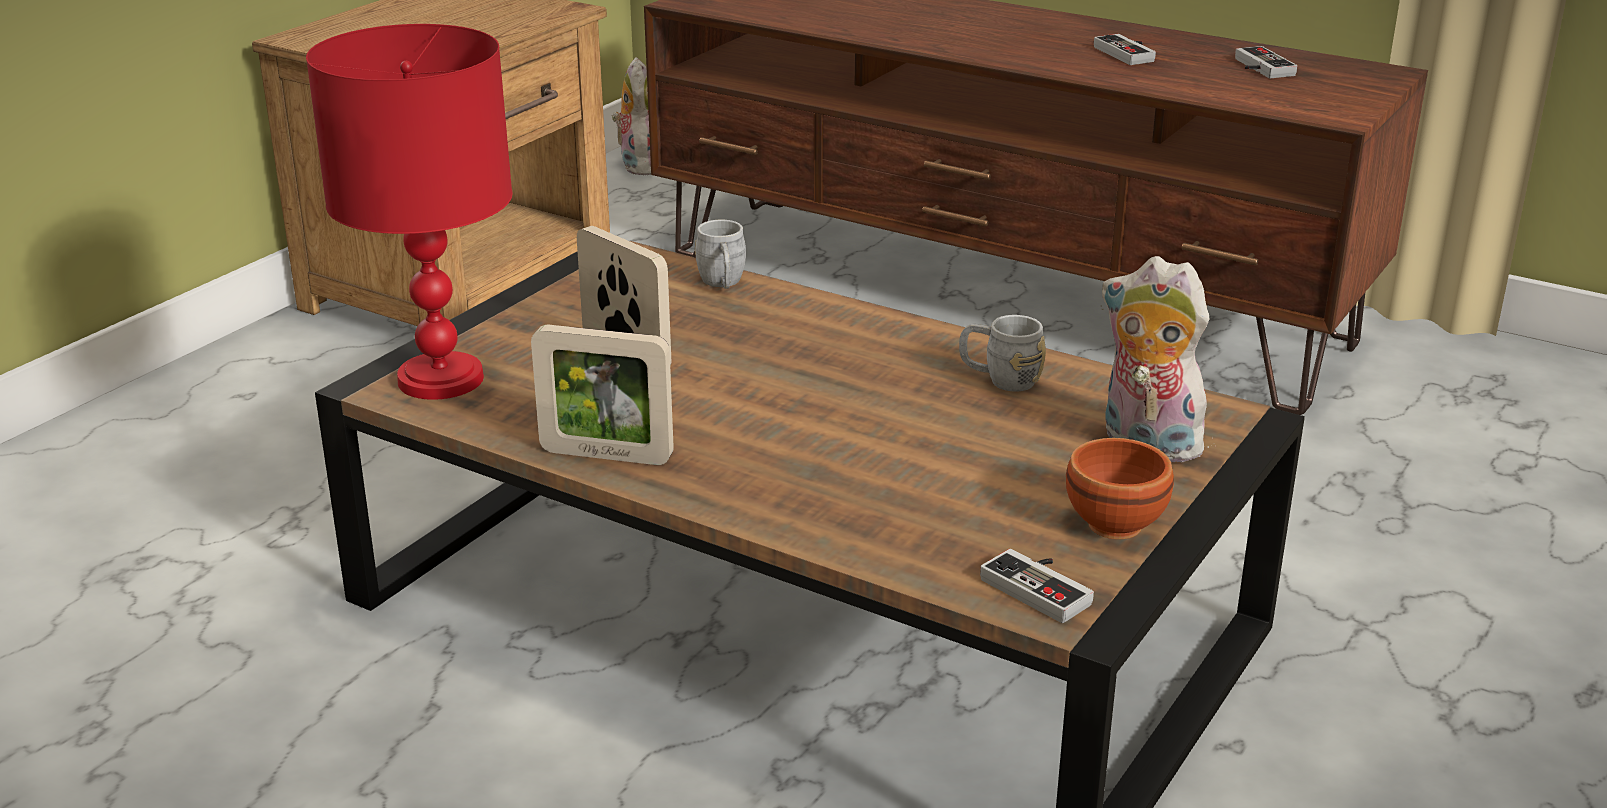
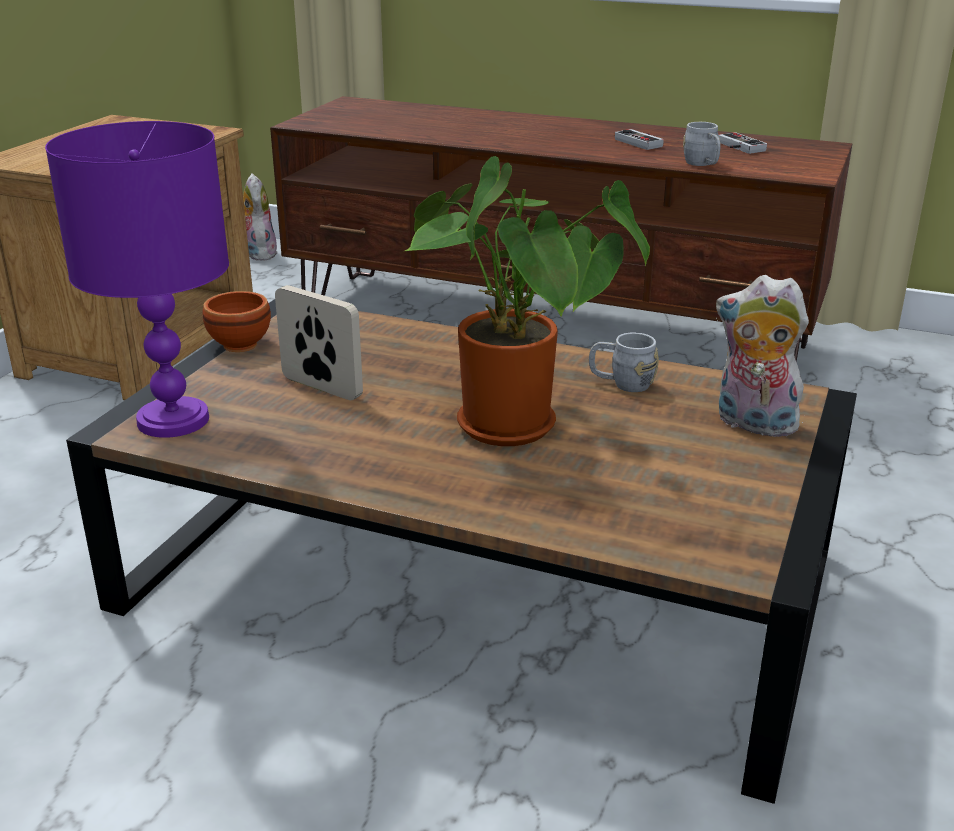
camera: 10 degrees left, 0 degrees up
(439, 380) = (172, 421): red table lamp -> purple table lamp
(606, 455) = (332, 471): picture frame -> none
(722, 284) = (380, 328): grey mug -> grey mug (702, 164)
(846, 424) = (517, 429): none -> potted plant
(1042, 587) = (726, 548): game controller -> none
(1111, 525) = (756, 491): brown bowl -> brown bowl (238, 345)

